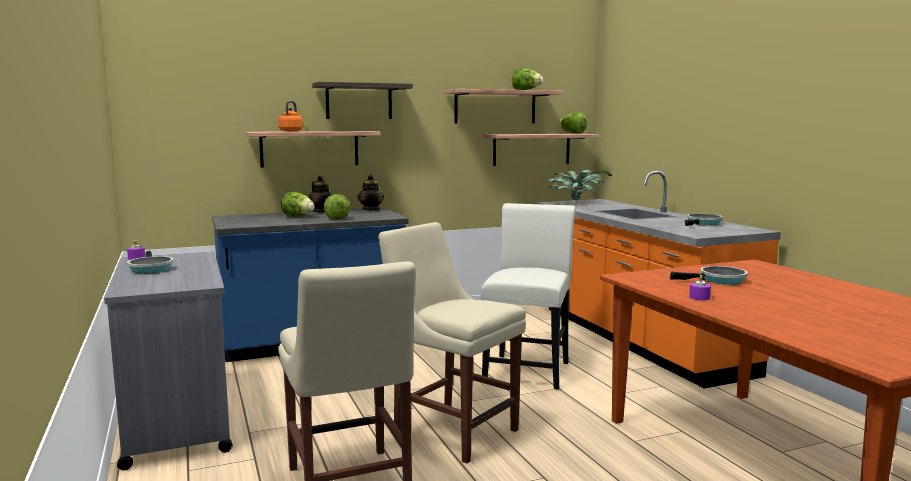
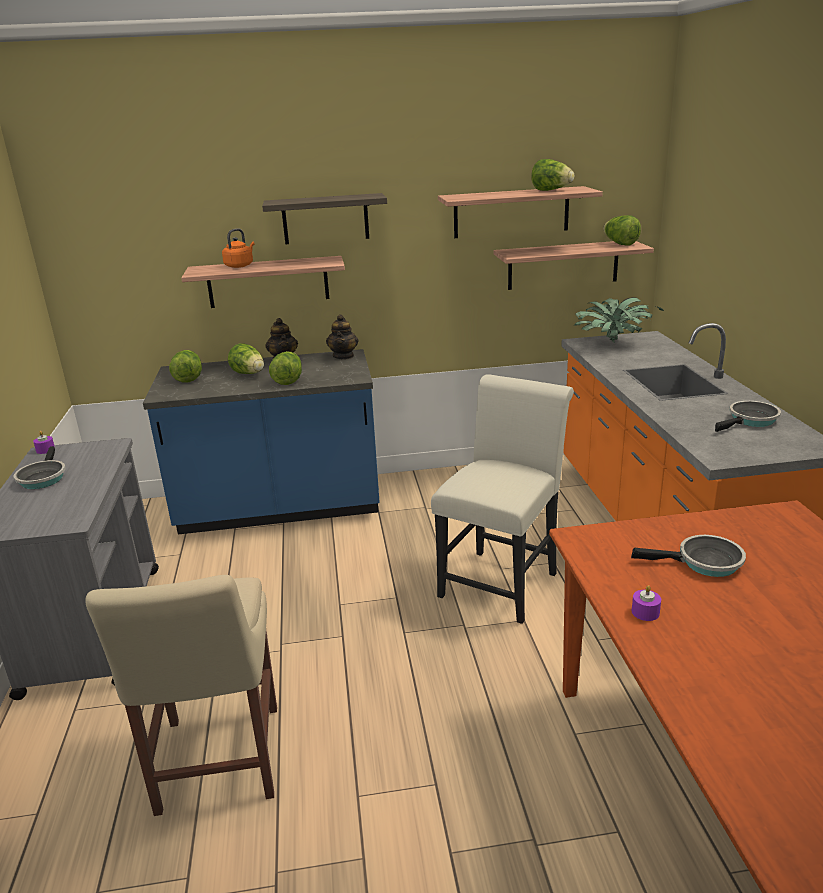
camera: 15 degrees right, 15 degrees up
(245, 219) = (188, 378): none -> lettuce
(451, 430) = (366, 683): beige chair -> none

